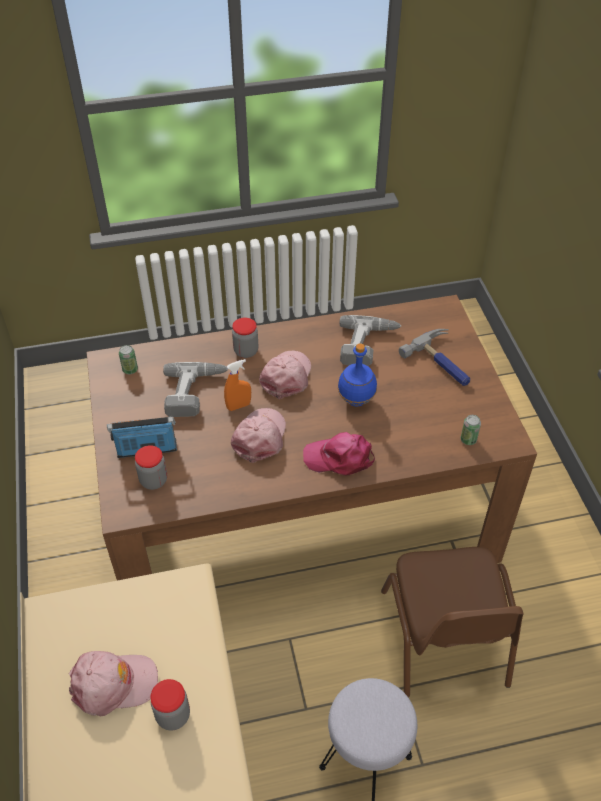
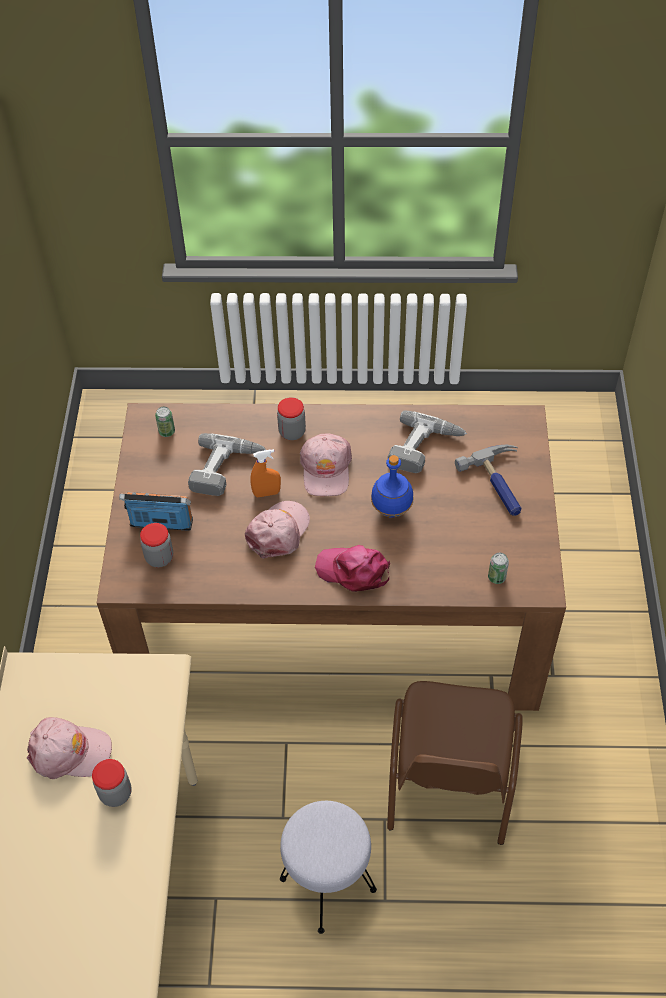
camera: 15 degrees right, 5 degrees up
(286, 376) = (326, 469): pink cap -> pink cap turned 150 degrees clockwise

